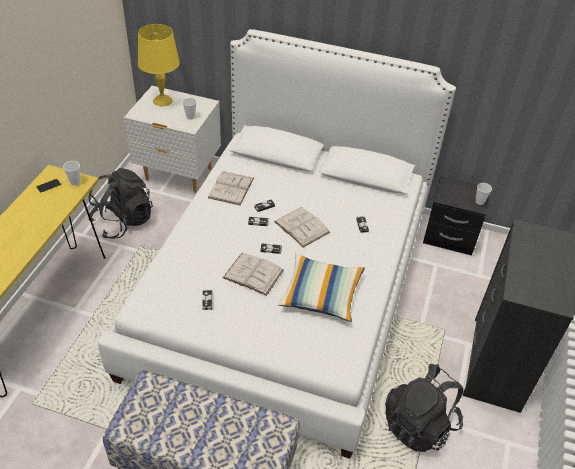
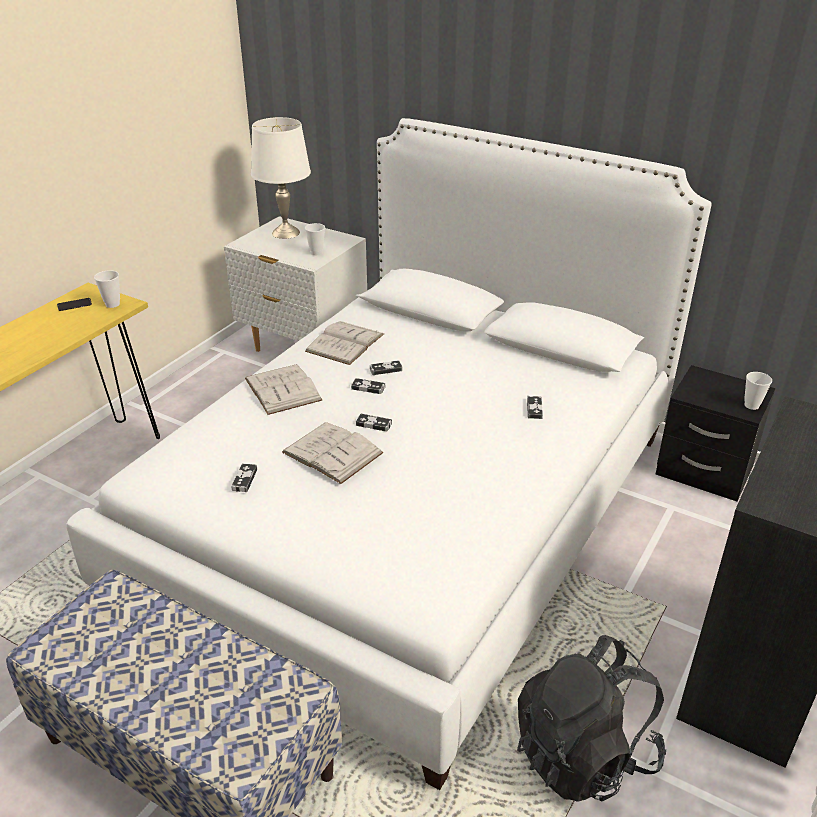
camera: 15 degrees right, 10 degrees down
(123, 221) = (203, 397): black backpack -> none
(163, 100) = (286, 232): yellow table lamp -> white table lamp
(302, 227) = (434, 401): white book -> white book (283, 389)
(321, 294) = (433, 495): pillow -> none

